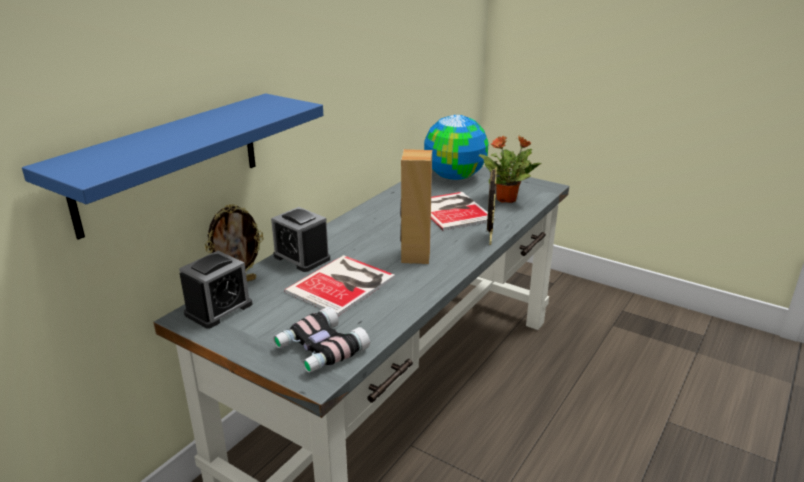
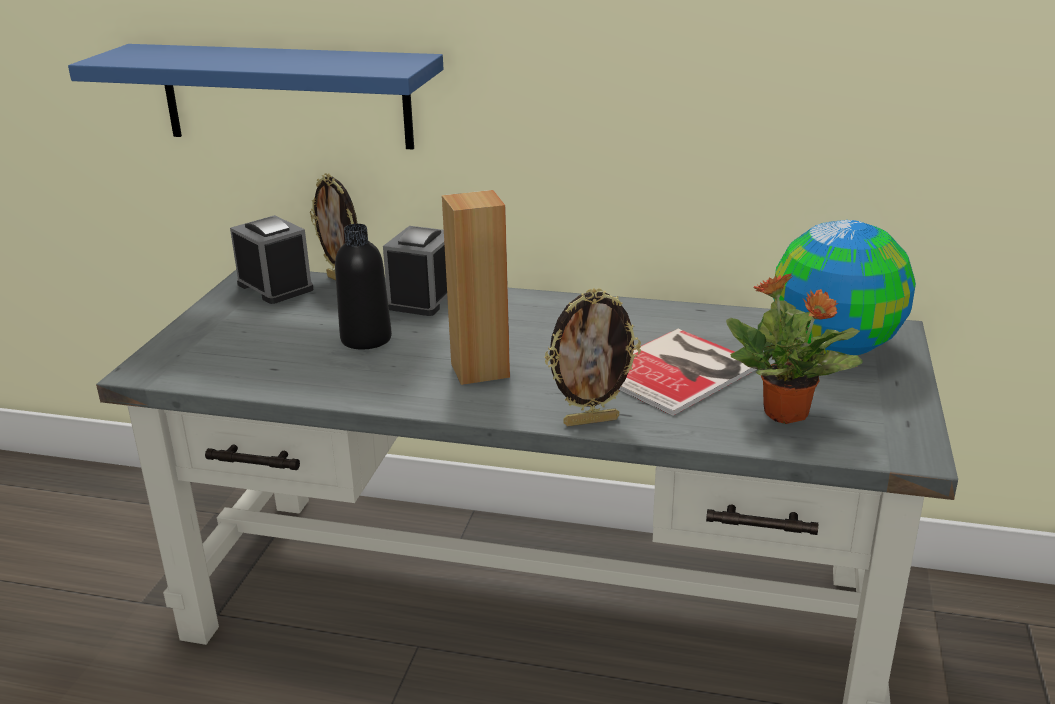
camera: 70 degrees right, 0 degrees up
(218, 309) = (275, 287): alarm clock -> alarm clock turned 150 degrees counterclockwise
(319, 349) = (203, 358): binoculars -> none
(344, 284) = (366, 339): book -> black bottle

